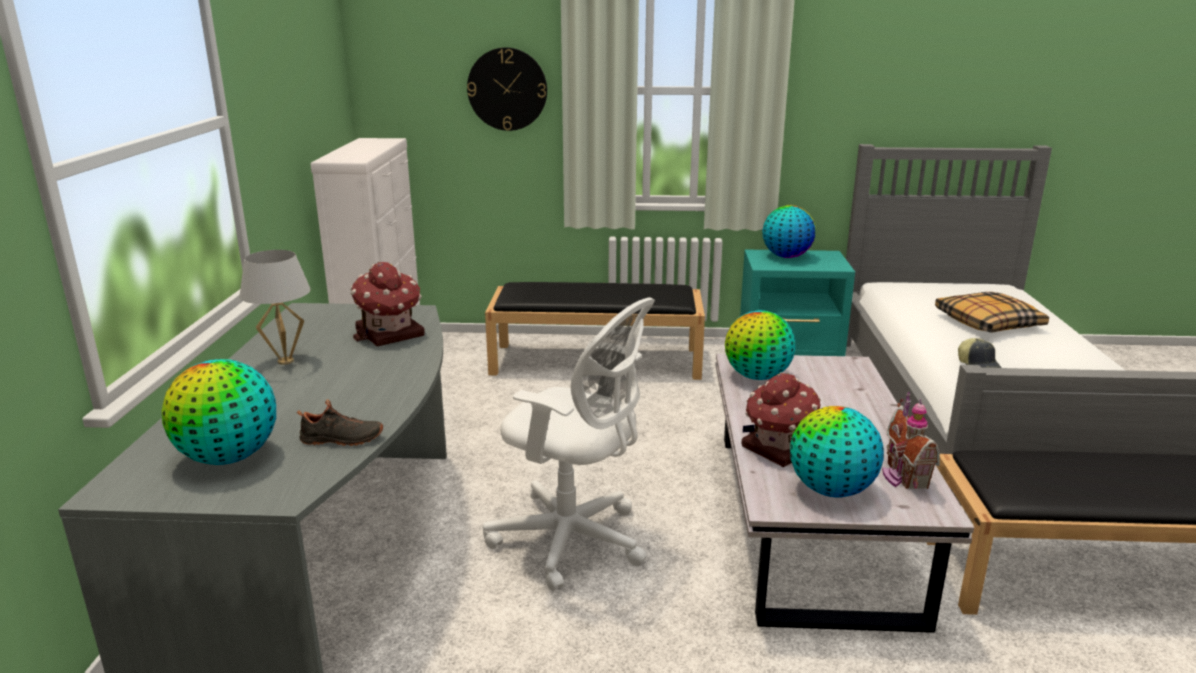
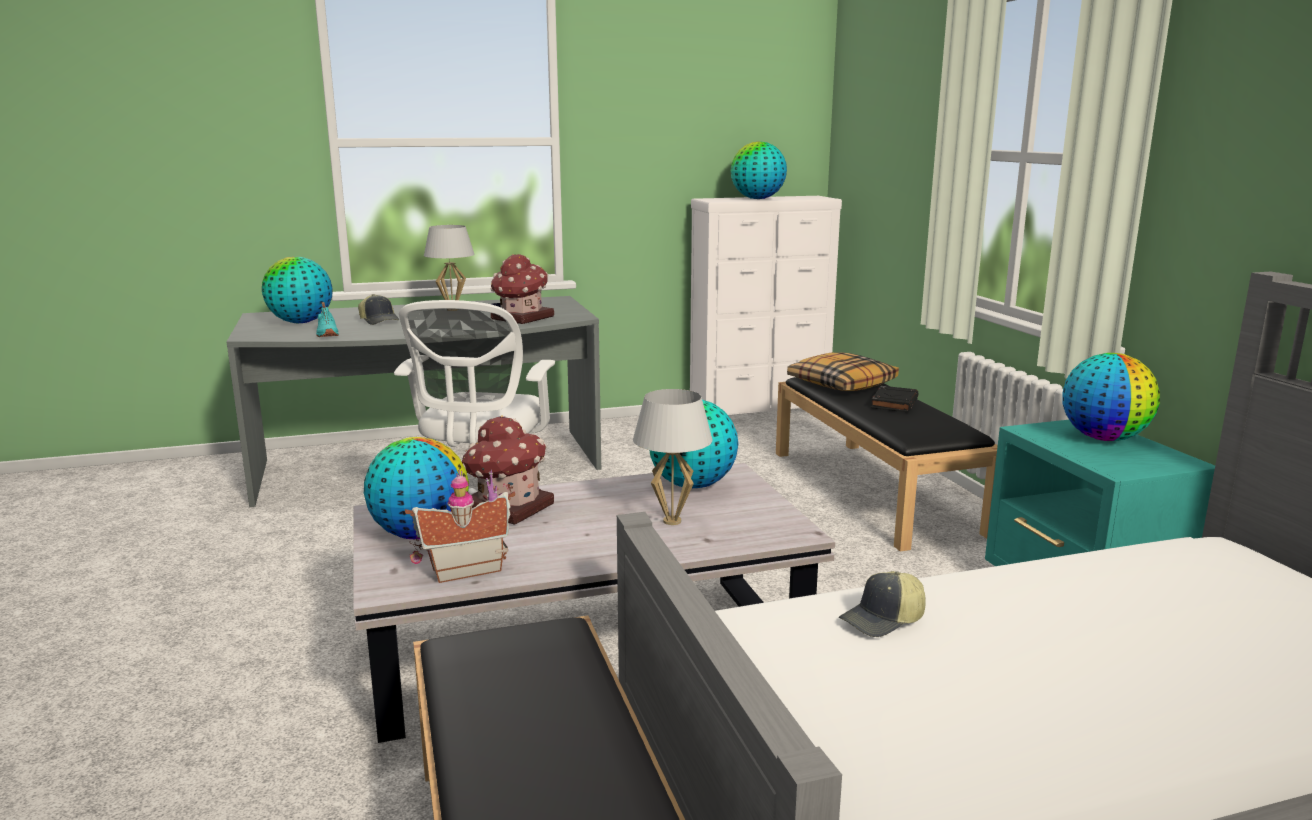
camera: 70 degrees right, 5 degrees down
(296, 405) = (379, 321): none -> cap
(341, 440) = (326, 334): black shoe -> turquoise shoe
(364, 151) = (757, 199): none -> globe
(507, 89) = (916, 151): wall clock -> none
(605, 289) = (894, 403): none -> black book
(825, 394) = (671, 521): none -> white table lamp
(987, 323) = (1135, 634): pillow -> pillow (841, 384)

